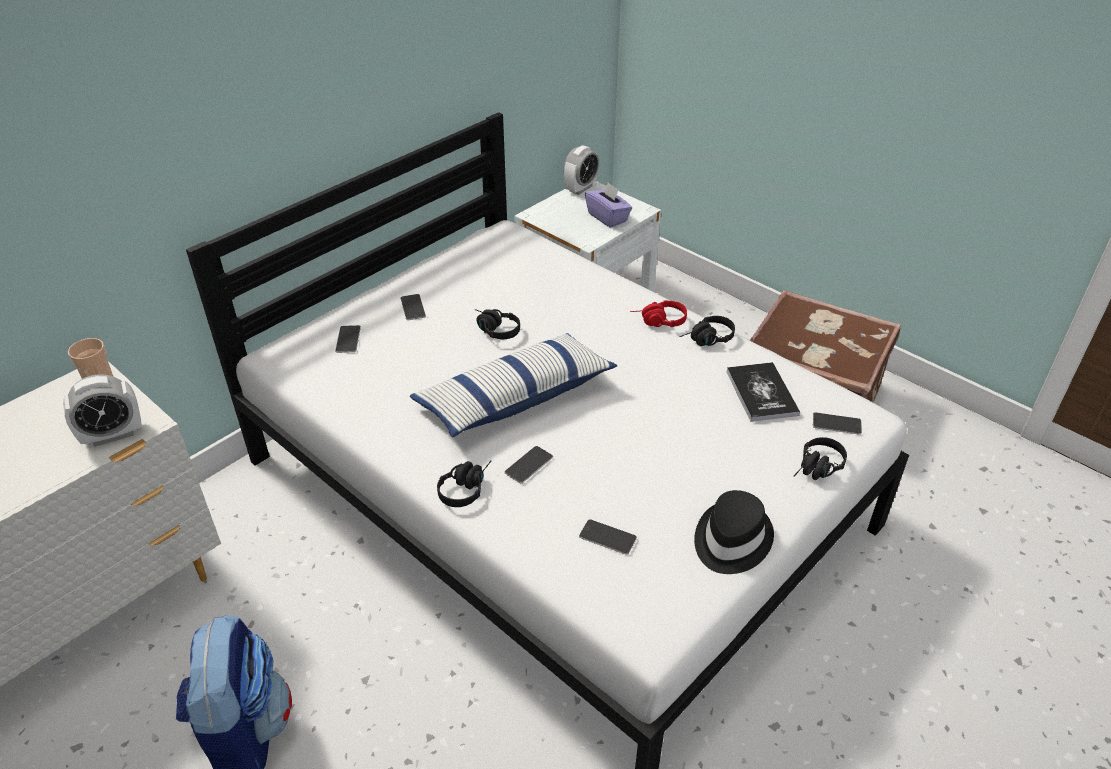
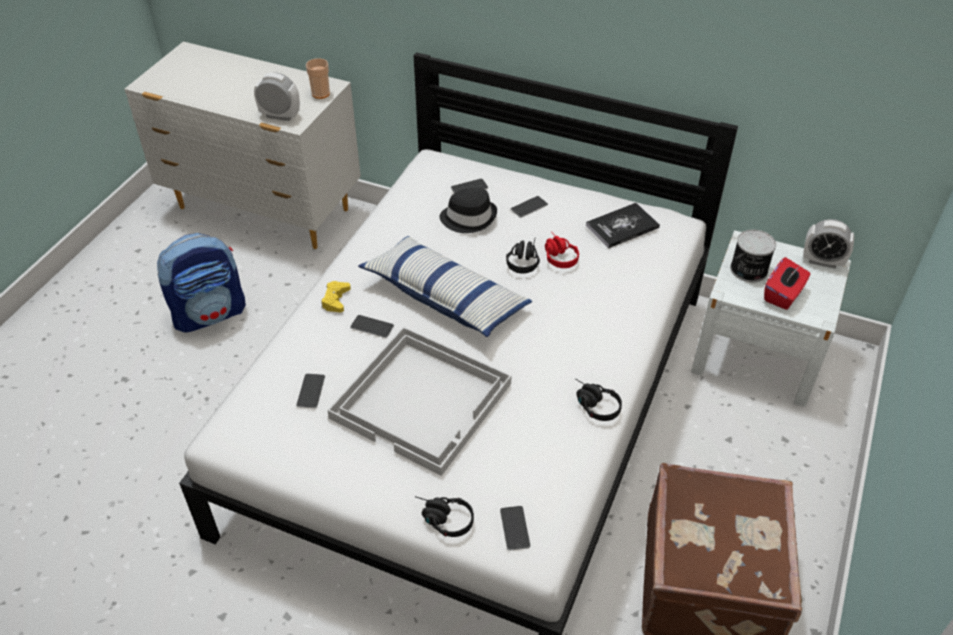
camera: 70 degrees right, 5 degrees up
(113, 435) = (280, 116): alarm clock -> alarm clock turned 150 degrees clockwise
(466, 487) = (336, 300): black headphones -> yellow game controller
(569, 224) = (748, 270): none -> can
(608, 217) = (783, 295): purple tissue box -> red tissue box
(658, 322) = (600, 363): red headphones -> red headphones (557, 255)
(658, 448) = (423, 400): none -> white tray
(730, 540) = (333, 469): black hat -> black hat (469, 218)
(761, 393) = (532, 460): book -> book (622, 226)

